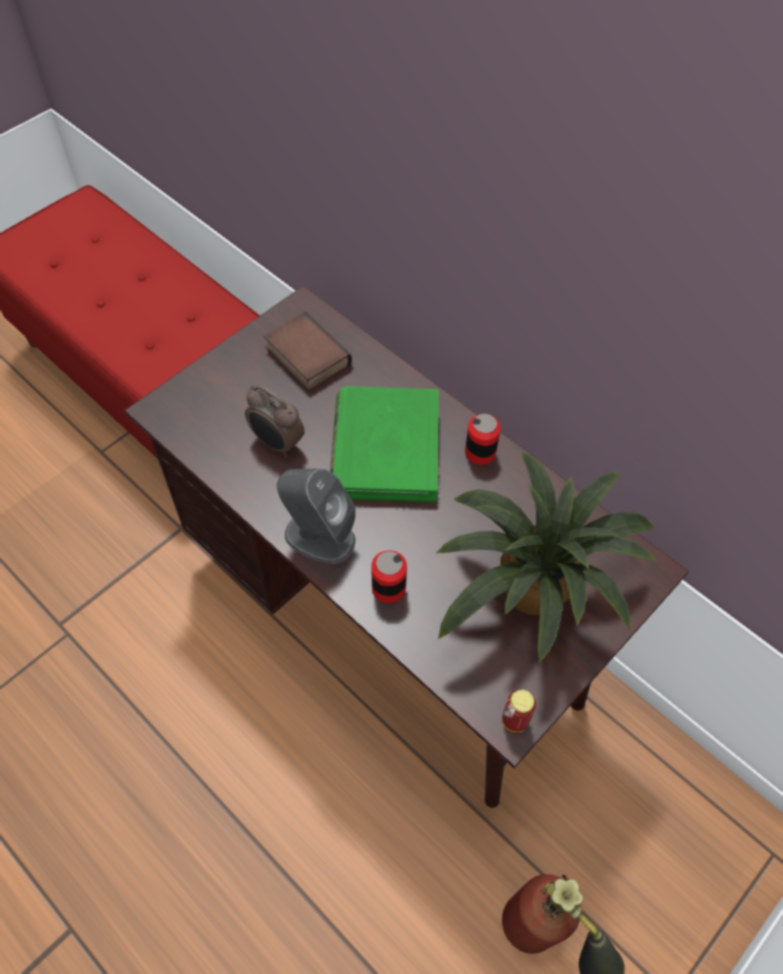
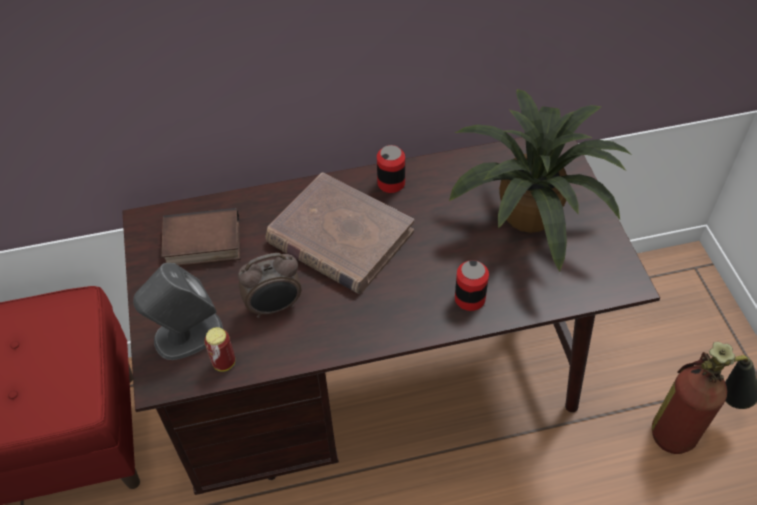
camera: 55 degrees left, 5 degrees down
(319, 536) = (389, 321): grey speaker -> grey speaker (187, 334)
(385, 448) = (339, 237): green book -> brown book
(515, 720) = (626, 279): can -> can (224, 363)

